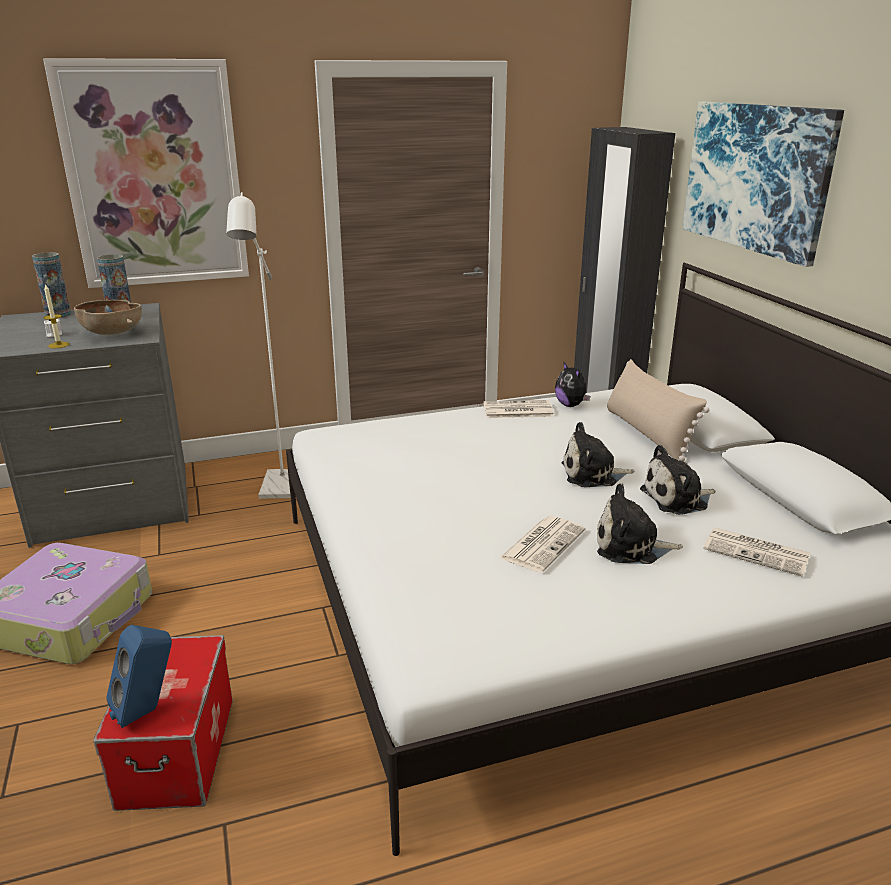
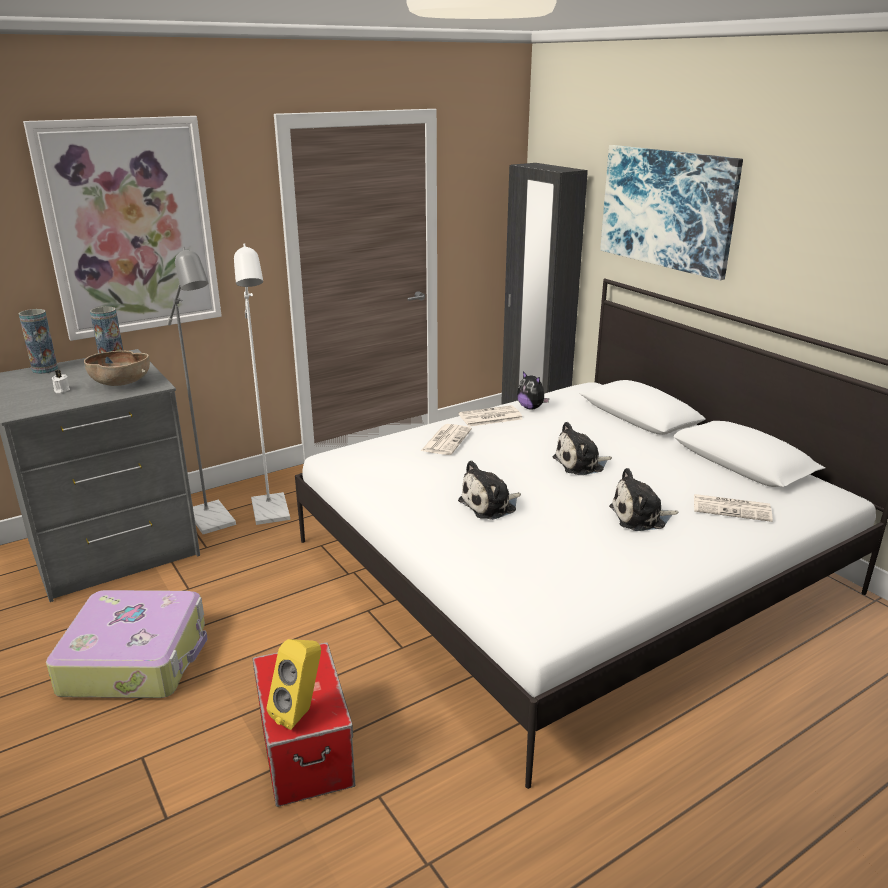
camera: 15 degrees left, 0 degrees up
(58, 345) = (77, 400): candle -> none
(148, 710) = (300, 713): blue speaker -> yellow speaker
(220, 491) = (215, 523): none -> grey floor lamp
(543, 543) = (574, 524): newspaper -> newspaper (446, 440)
(647, 433) = (605, 425): beige pillow -> none
(677, 499) = (655, 475): plush toy -> plush toy (490, 505)

